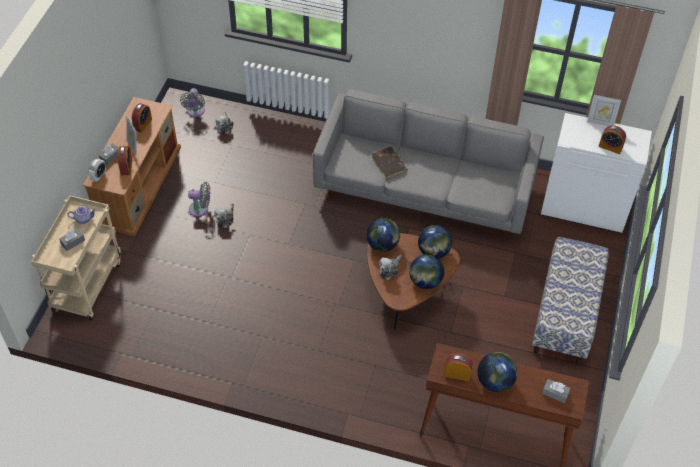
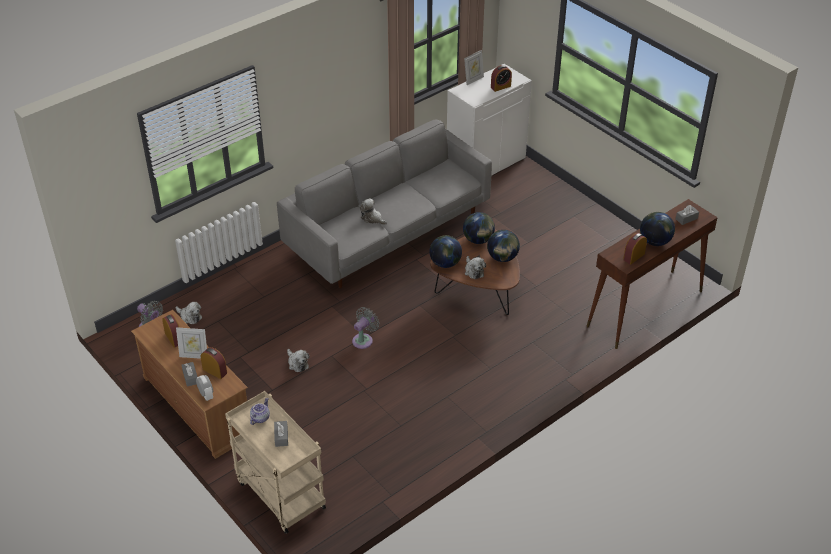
camera: 55 degrees left, 10 degrees down
(200, 209) = (270, 375): grey fan -> grey fan (364, 340)
(389, 164) = (372, 218): brown book -> plush toy
(565, 315) = (572, 221): bench -> none

